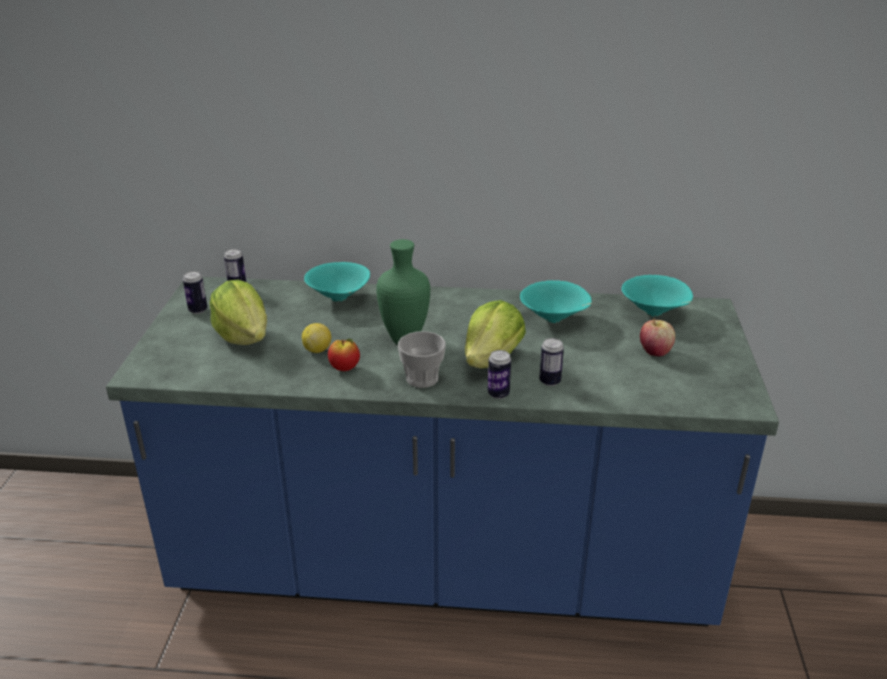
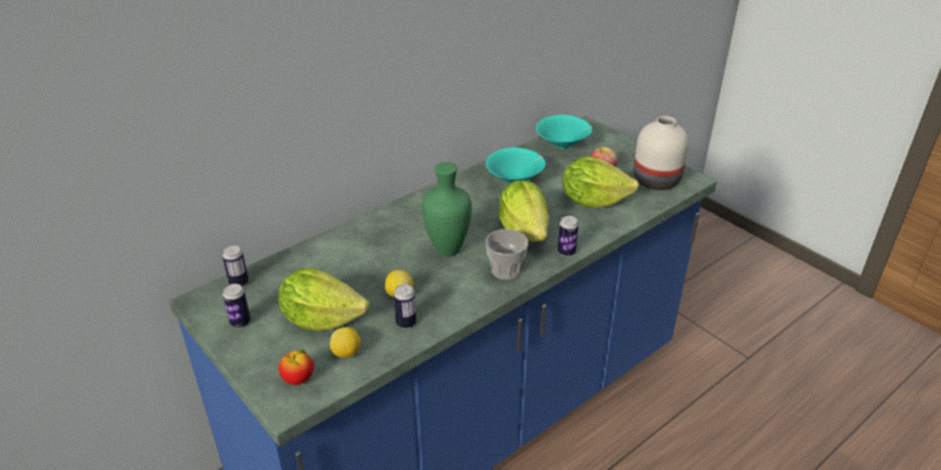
camera: 45 degrees left, 5 degrees up
(220, 365) = (346, 353): none -> lemon
(339, 299) = (345, 246): turquoise bowl -> none
(345, 368) = (443, 296): apple -> apple (298, 379)
(549, 381) = (580, 225): can -> can (406, 323)
(600, 369) = (593, 201): none -> lettuce
(703, 386) = (656, 180): none -> white vase

